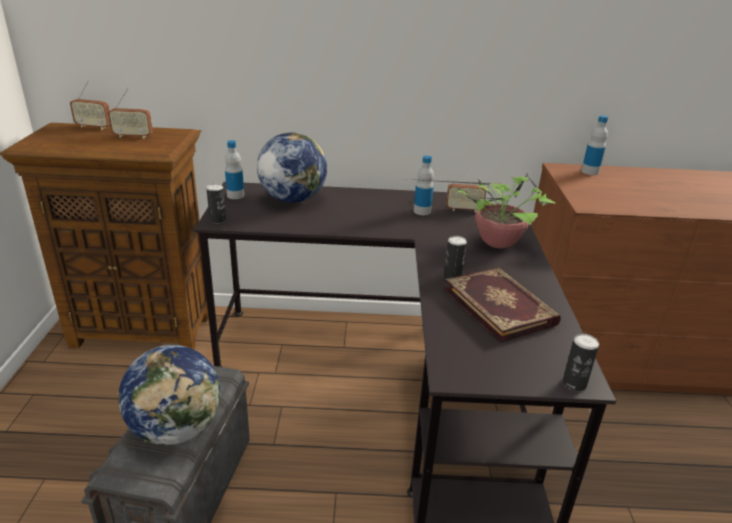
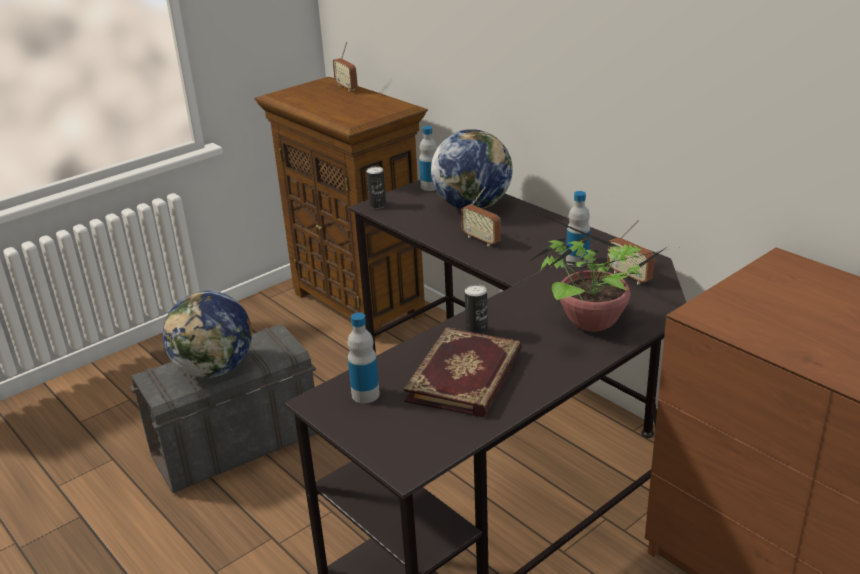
camera: 50 degrees right, 0 degrees up
(133, 136) = (357, 103): radio -> radio (481, 240)
(574, 383) = (396, 463): can -> none
(590, 171) = (818, 279): bottle -> bottle (365, 394)

